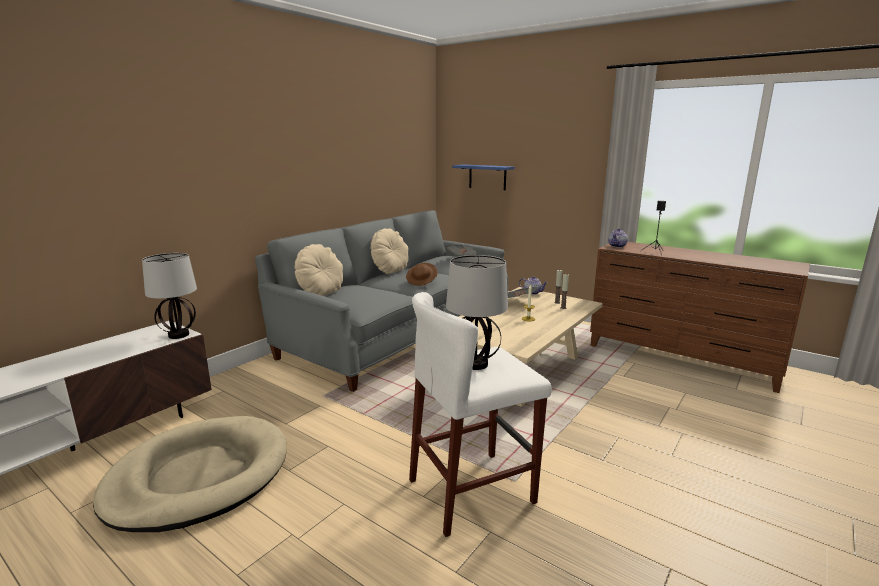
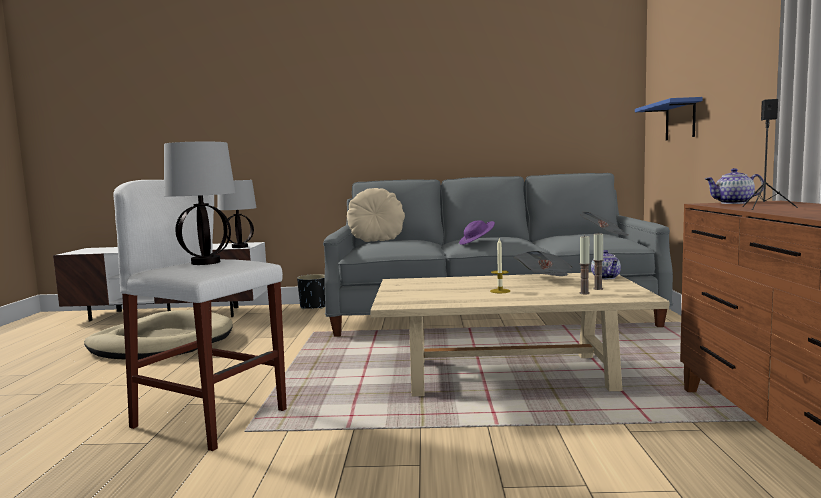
camera: 55 degrees right, 10 degrees down
(240, 373) = (314, 306): none -> black planter
(390, 271) = (486, 236): beige pillow -> none
(422, 281) = (477, 243): brown hat -> purple hat

